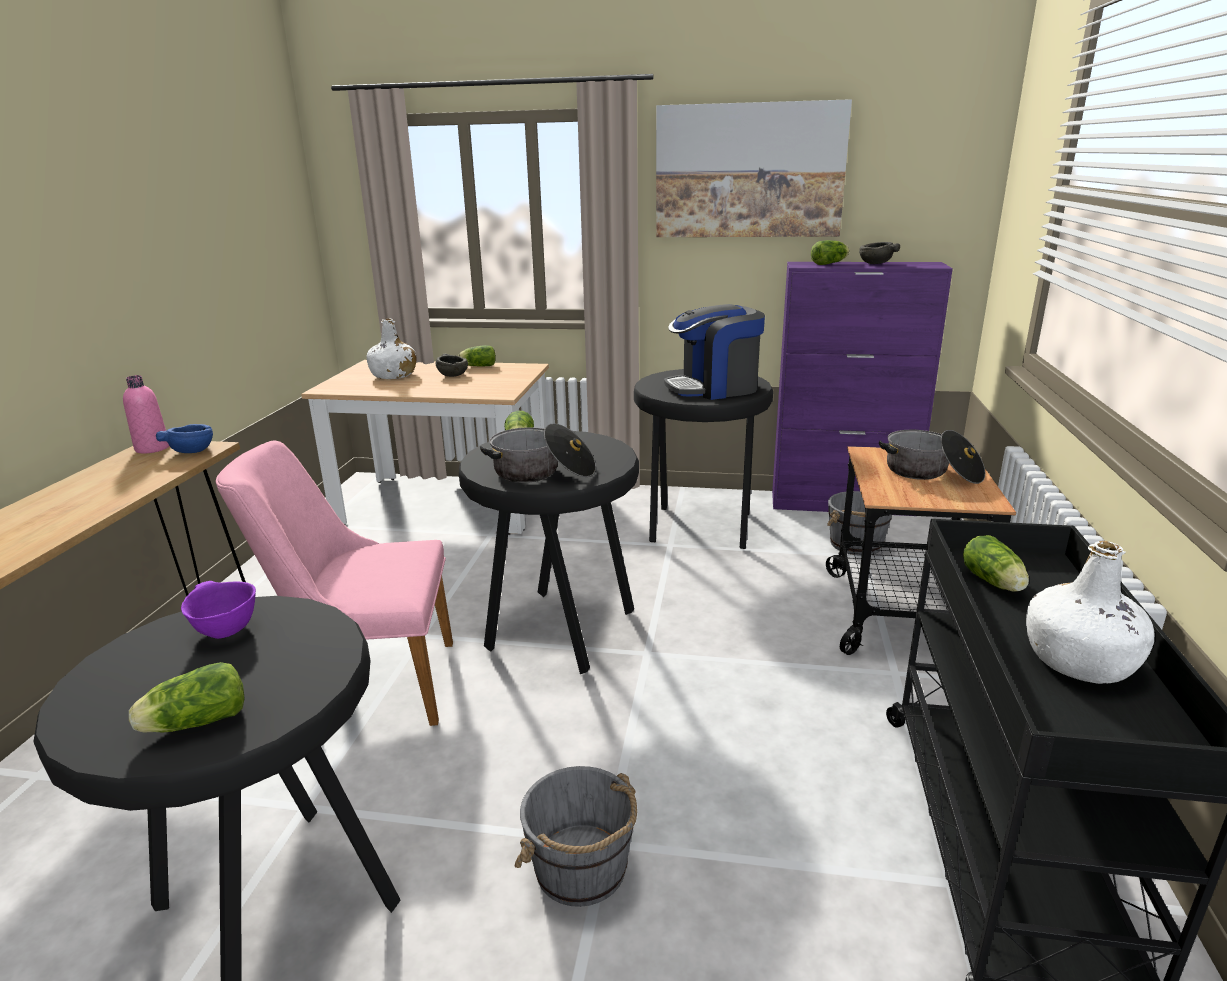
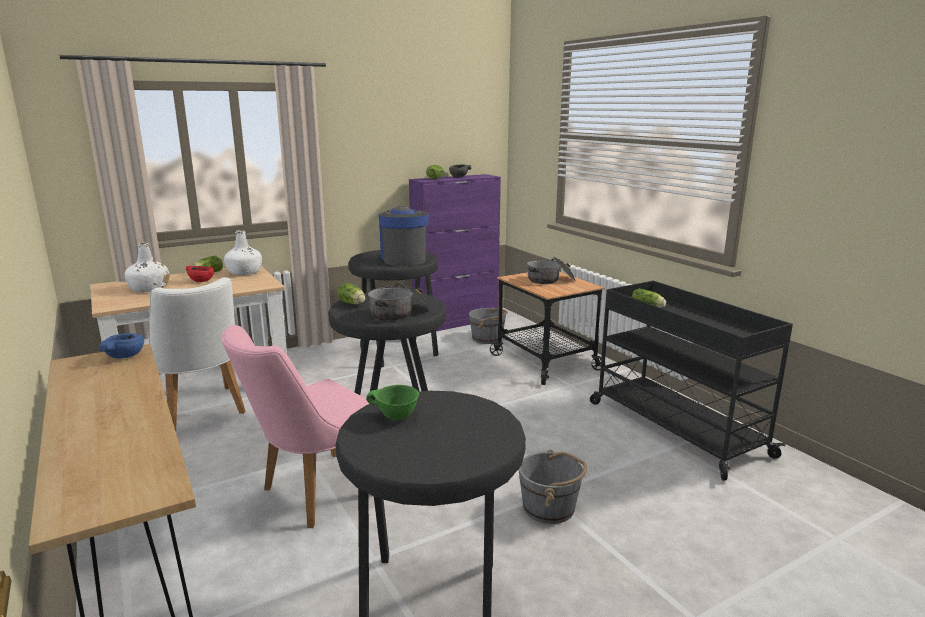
camera: 40 degrees left, 5 degrees down
(152, 448) = (78, 363): pink bottle -> none
(193, 723) = (473, 445): lettuce -> none
(224, 631) = (396, 417): purple bowl -> green bowl
(407, 536) = (201, 412): none -> white chair
(453, 375) = (201, 281): grey bowl -> red bowl
(714, 388) = (403, 258): coffee machine -> coffee machine turned 135 degrees clockwise
(749, 171) = (382, 125): picture -> none
(1080, 661) = (707, 323): white bottle -> white bottle (245, 272)

